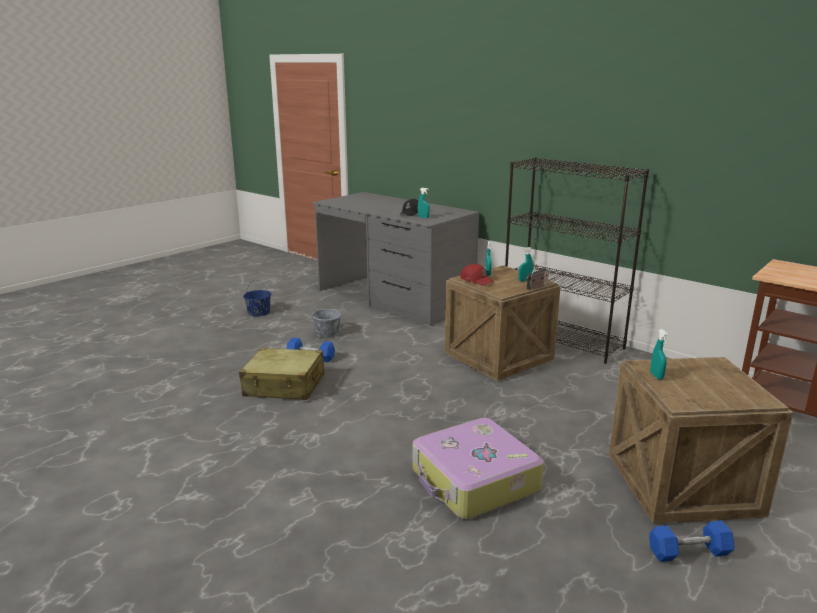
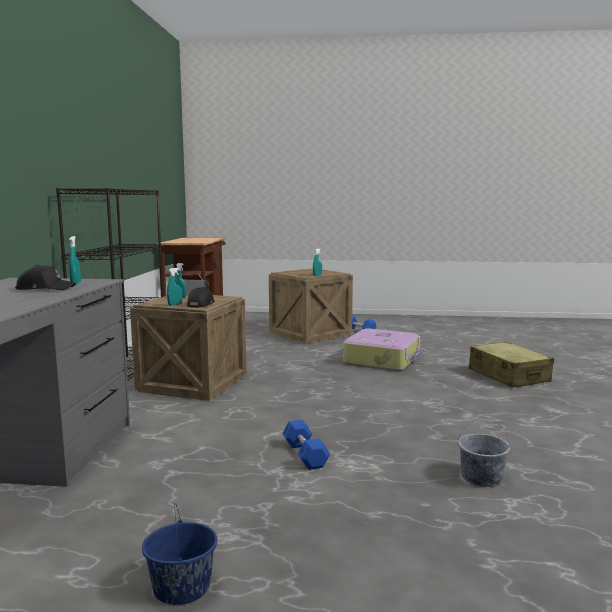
camera: 125 degrees left, 10 degrees down
(284, 386) = (385, 441): beige suitcase -> beige suitcase (508, 376)
(327, 333) = (219, 474): grey bucket -> grey bucket (481, 477)
(476, 280) = (201, 304): red cap -> black cap

